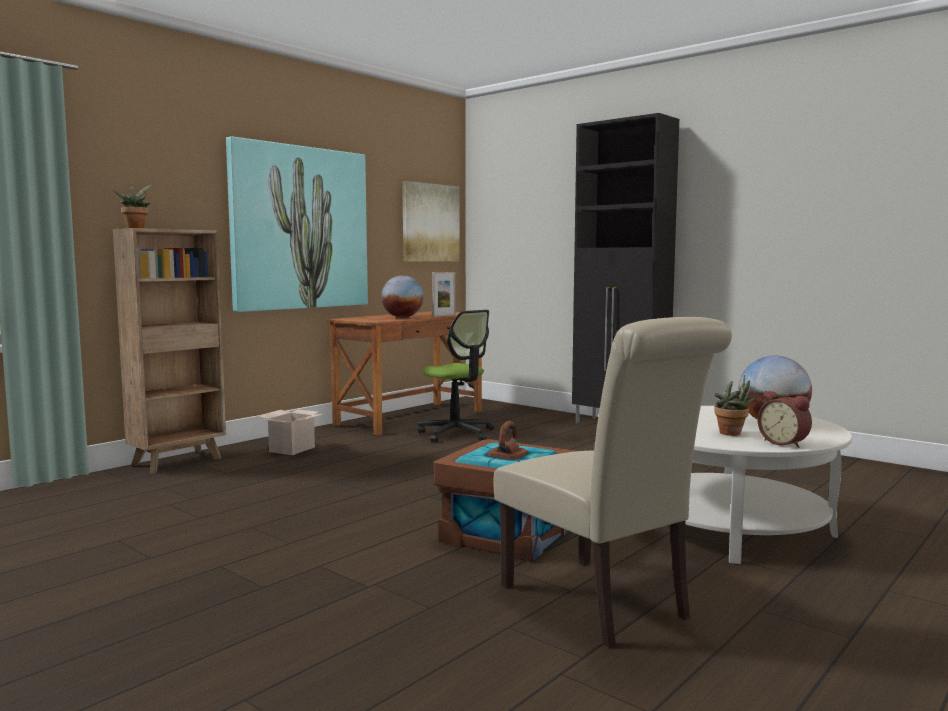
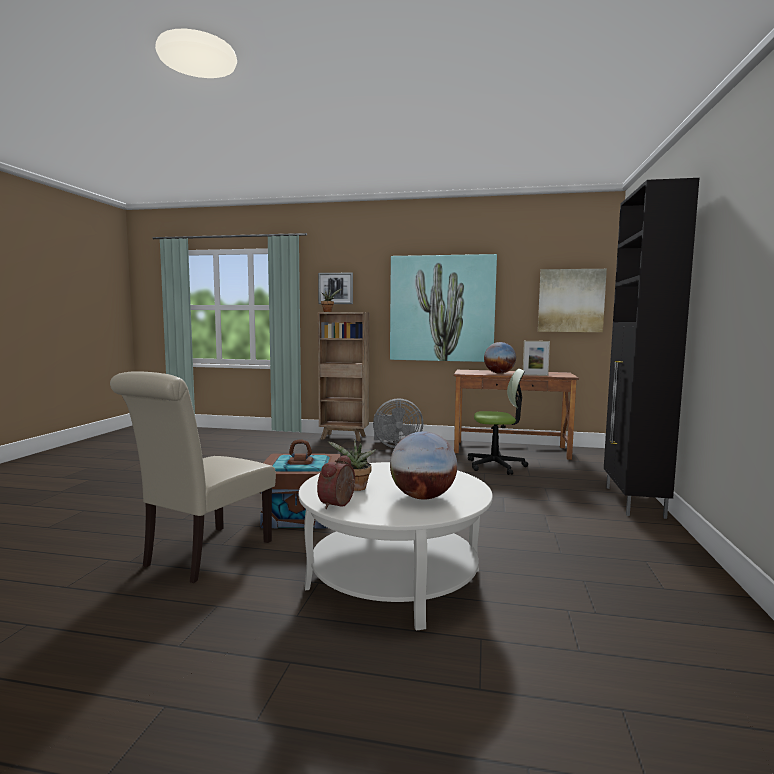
camera: 60 degrees right, 0 degrees up
(128, 183) = (335, 288): none -> picture
(292, 449) = (395, 446): cardboard box -> grey fan
(456, 434) = (496, 466): office chair -> office chair turned 105 degrees counterclockwise

